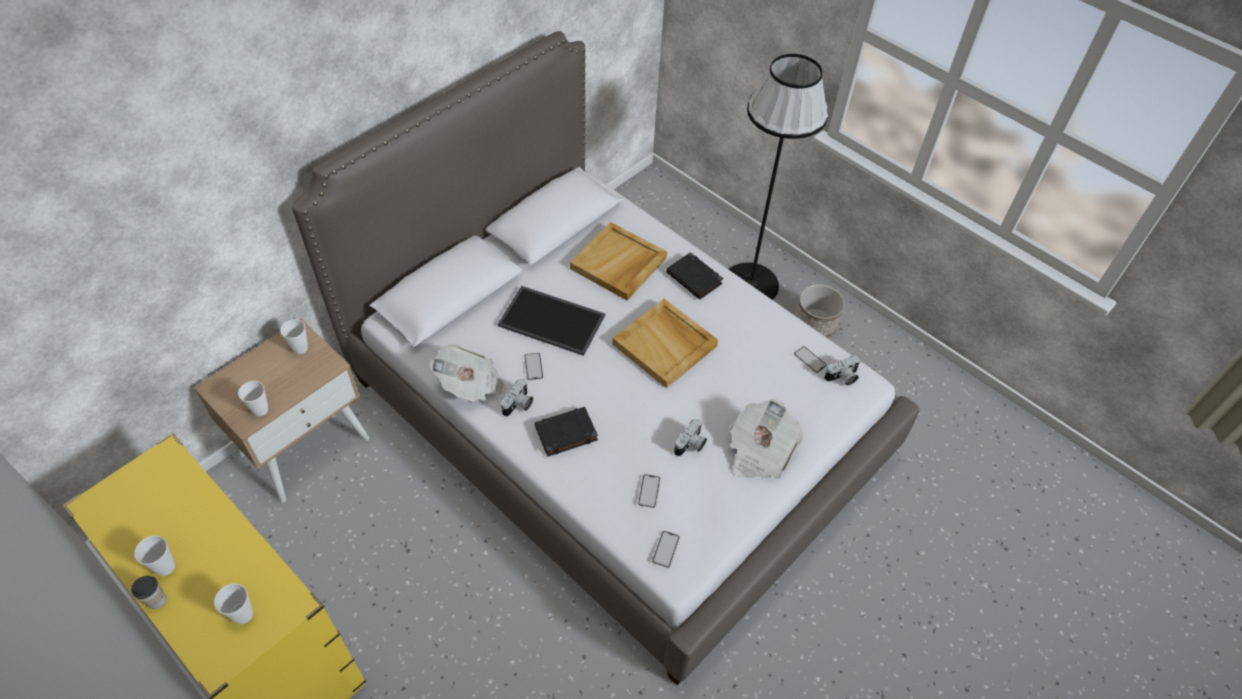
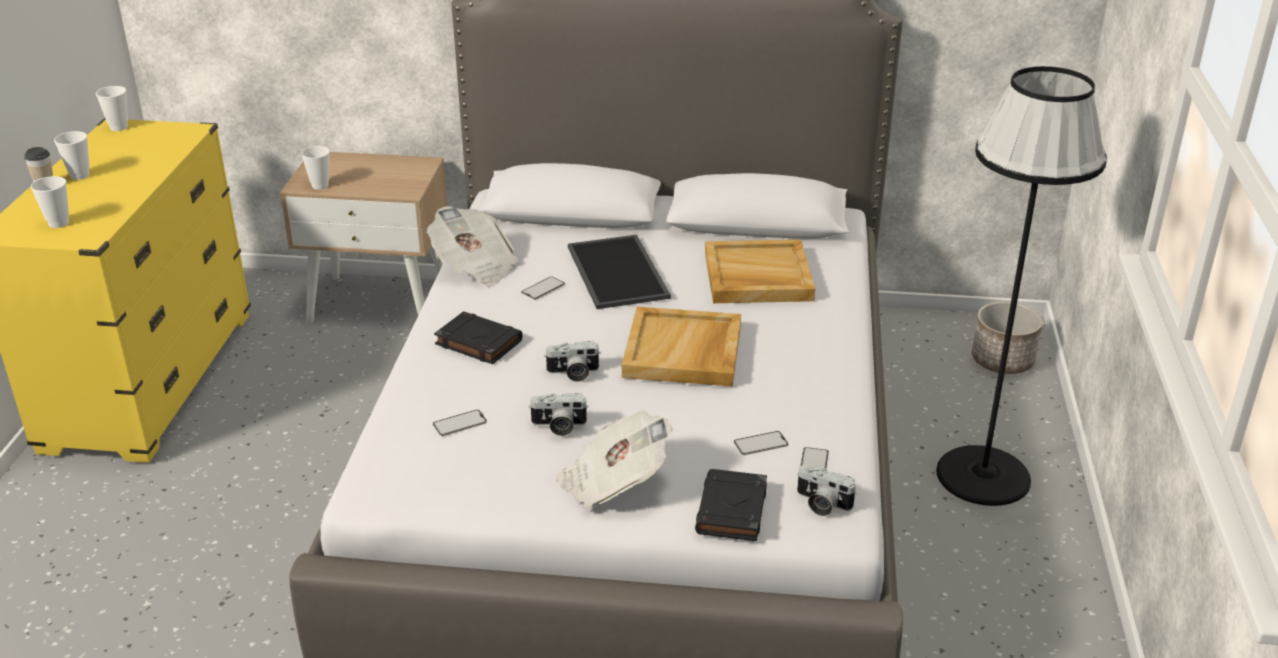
camera: 55 degrees right, 20 degrees down
(300, 348) = (409, 172): cup -> cup (119, 127)
(518, 405) = (482, 301): camera -> camera (573, 373)
(666, 549) = (392, 468): phone -> phone (760, 443)
(694, 279) = (813, 331): black book -> black book (732, 511)
(815, 323) = (1005, 562): planter -> planter (1003, 360)

